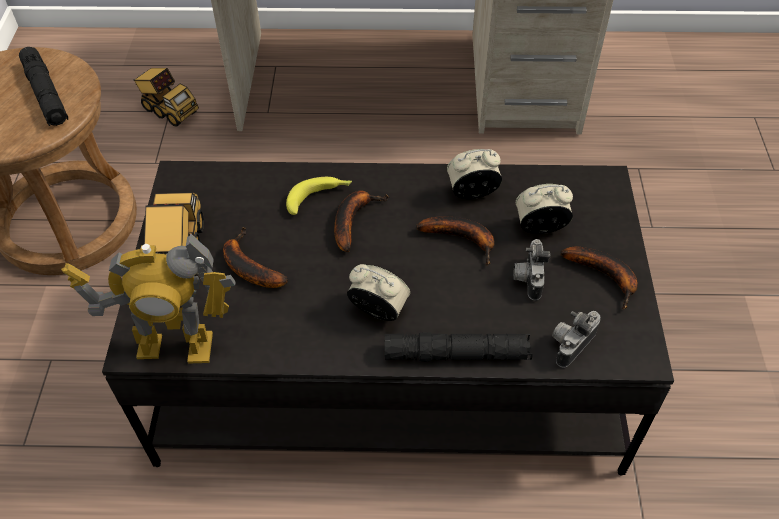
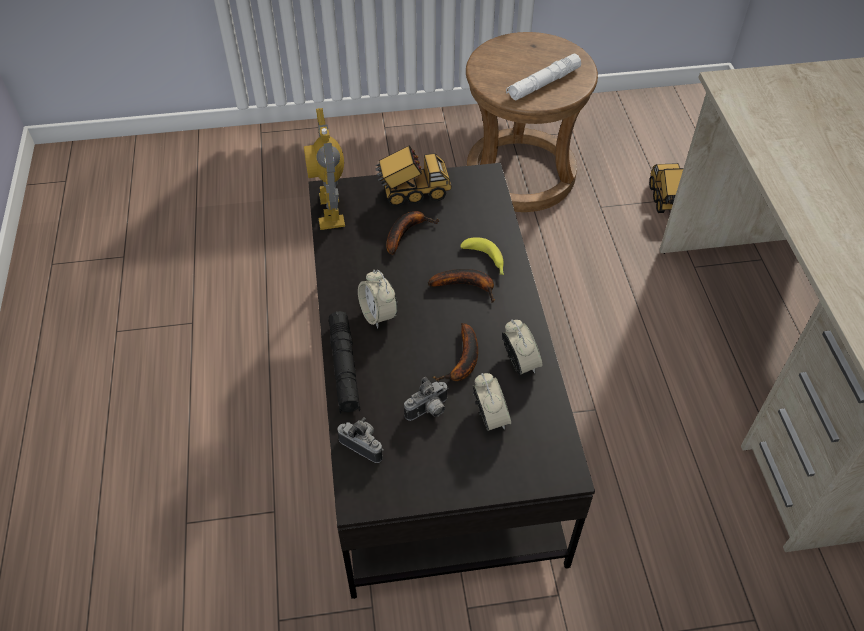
camera: 80 degrees right, 0 degrees up
(46, 94) = (543, 84): black flashlight -> white flashlight
(169, 110) = (665, 199): toy truck -> toy truck turned 150 degrees clockwise
(378, 310) = (378, 314): alarm clock -> alarm clock turned 135 degrees clockwise
(527, 278) = (428, 411): camera -> camera turned 150 degrees clockwise
(606, 276) = (442, 471): banana -> none

